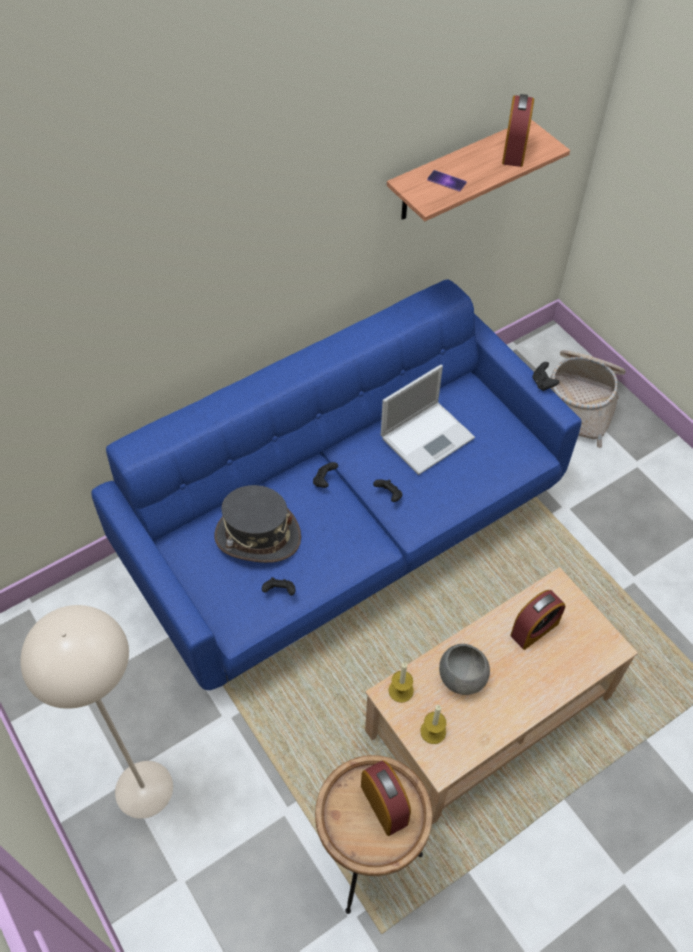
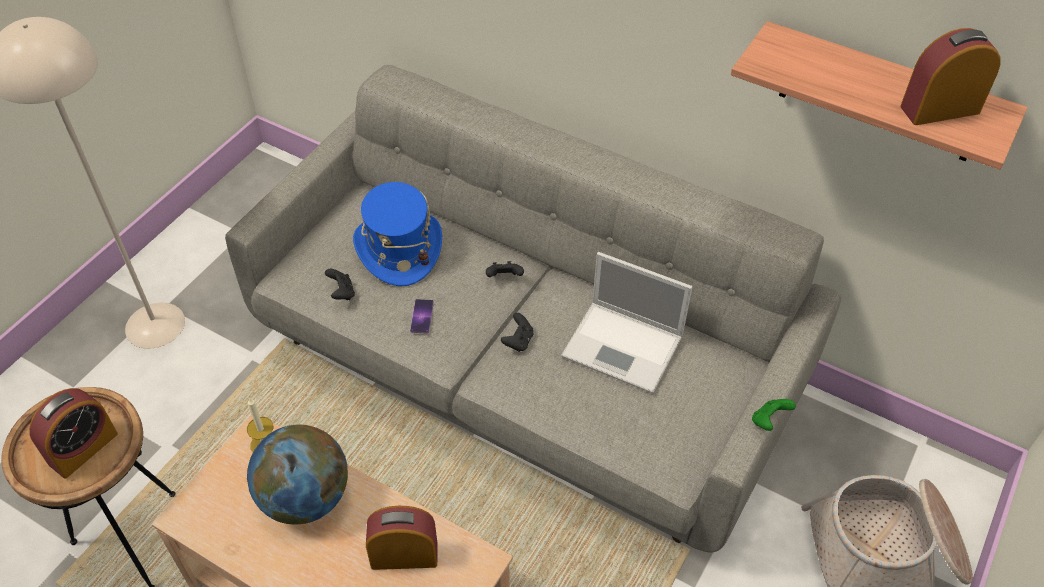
camera: 65 degrees right, 5 degrees down
(257, 536) = (399, 249): grey hat -> blue hat
(345, 529) = (523, 367): blue sofa -> grey sofa
(433, 731) = (225, 492): candle -> none
(446, 181) = (815, 67): phone -> phone (422, 316)
(462, 677) = (305, 498): grey bowl -> globe
(534, 629) = (404, 555): alarm clock -> alarm clock turned 150 degrees clockwise
(543, 383) = (769, 421): black game controller -> green game controller

